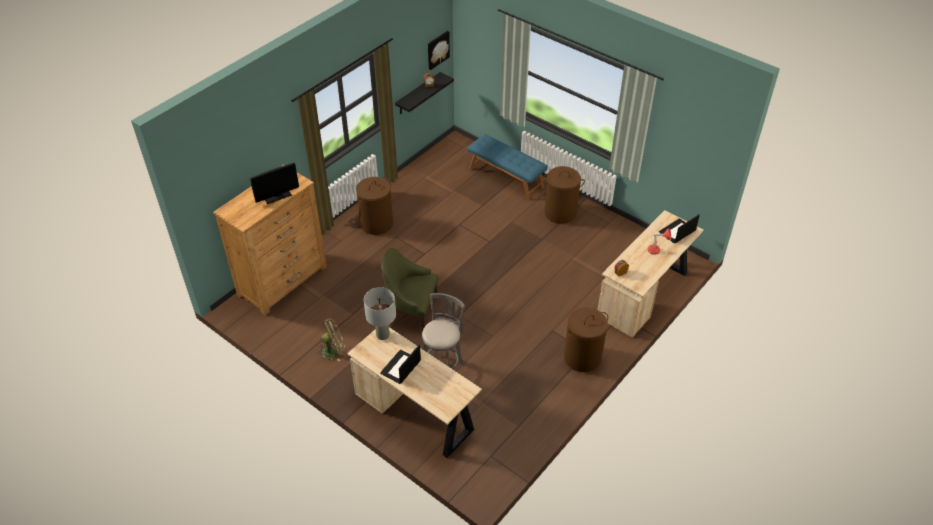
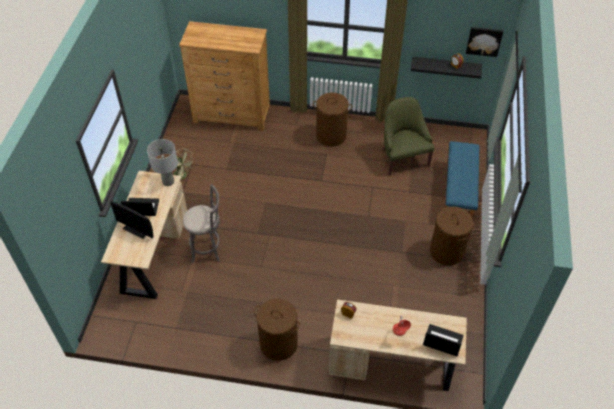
camera: 60 degrees right, 5 degrees up
(277, 196) = (228, 42): monitor -> monitor (136, 229)
(411, 310) = (253, 202): green armchair -> green armchair (402, 158)

